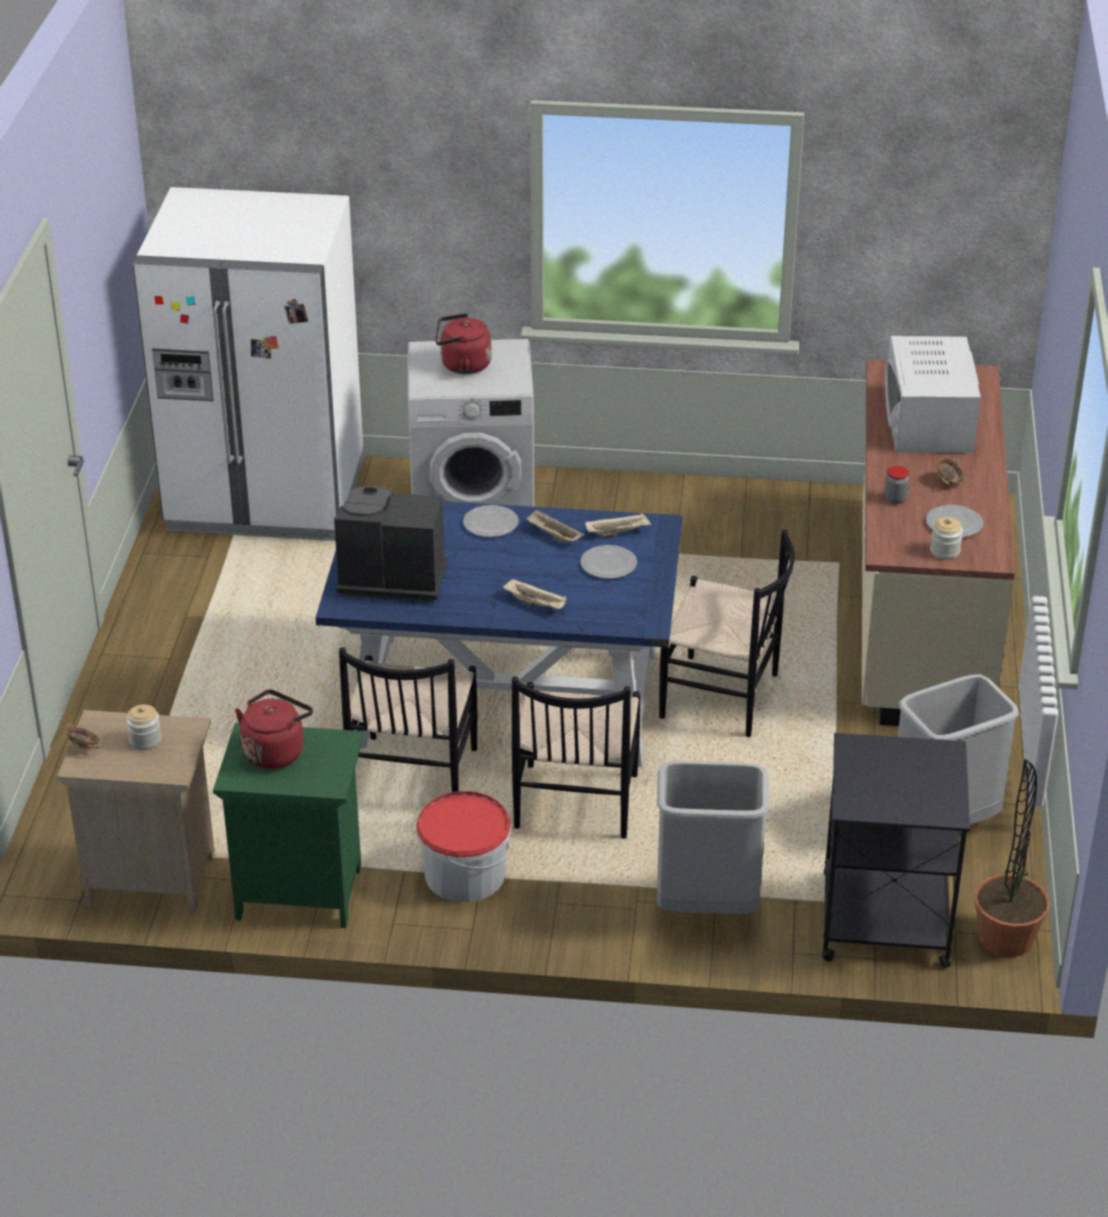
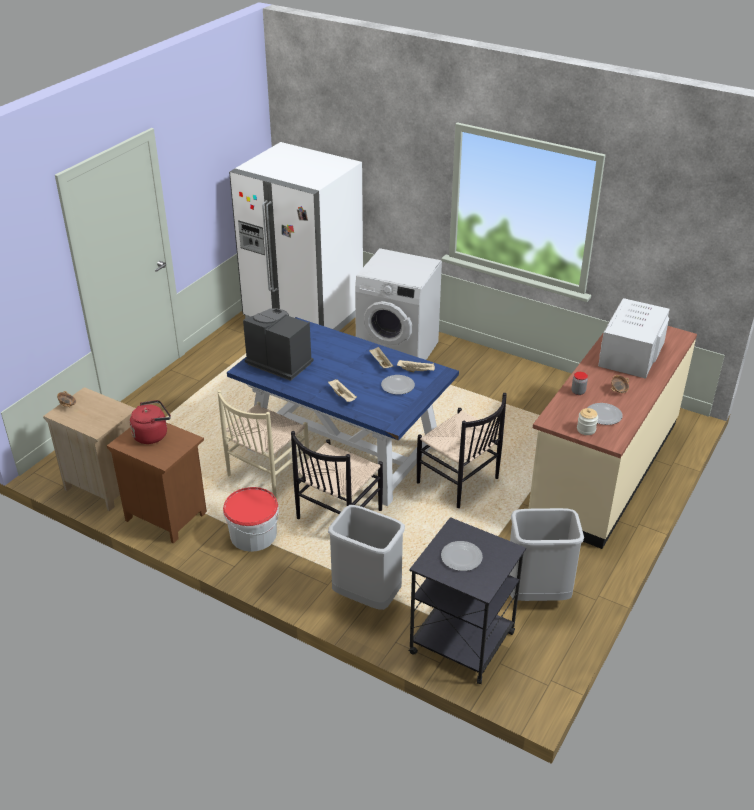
camera: 25 degrees right, 0 degrees up
(145, 740) = (97, 410): jar -> none
(298, 889) = (167, 515): green nightstand -> brown nightstand
(411, 778) = (266, 475): black chair -> beige chair
(462, 365) = (396, 265): red kettle -> none
(491, 523) = (353, 348): plate -> plate (462, 557)
(1005, 938) = (528, 679): potted plant -> none

